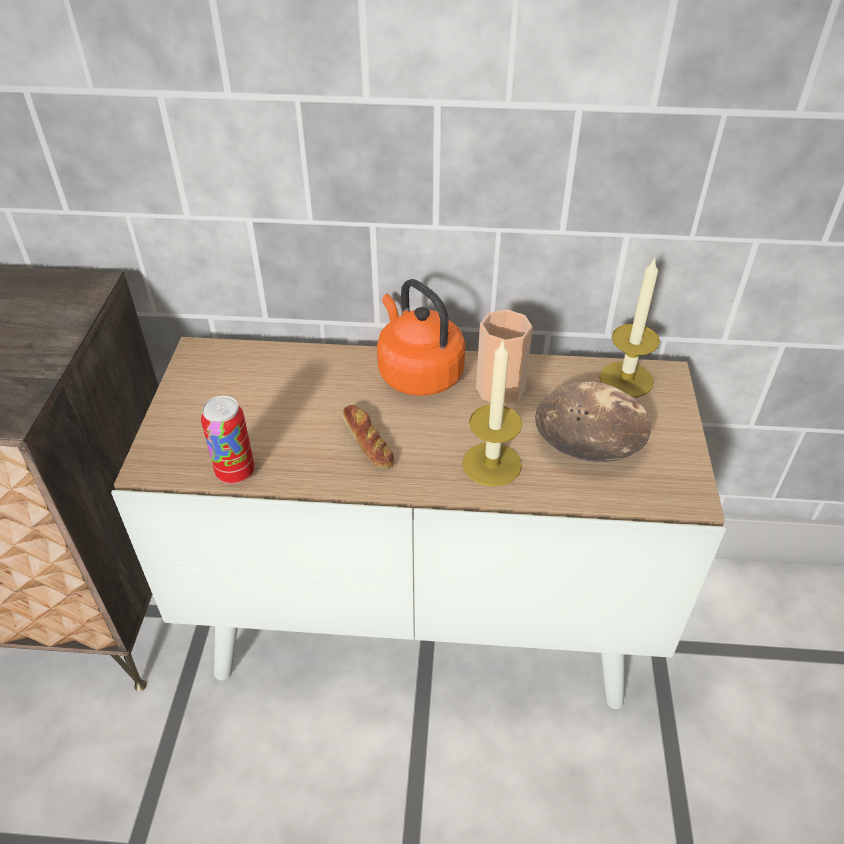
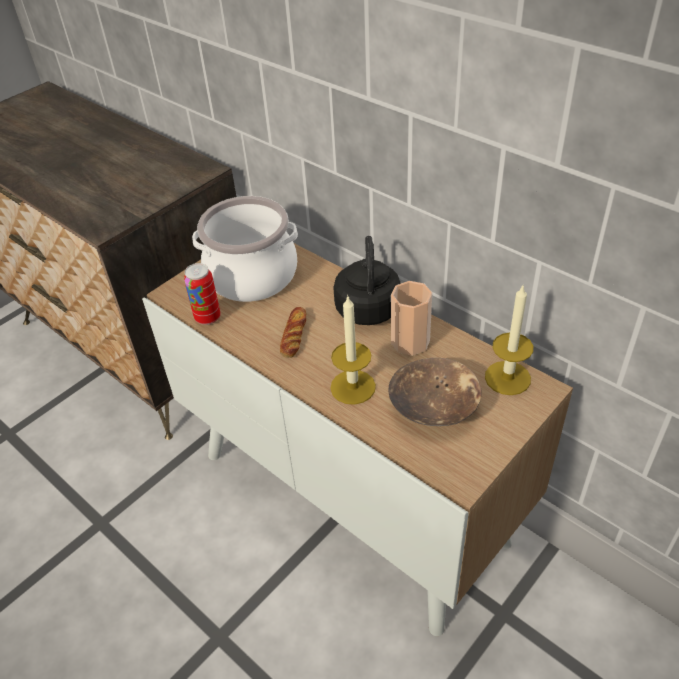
camera: 40 degrees right, 0 degrees up
(241, 398) = (252, 275): none -> cooking pot
(417, 373) = (368, 307): orange kettle -> black kettle

